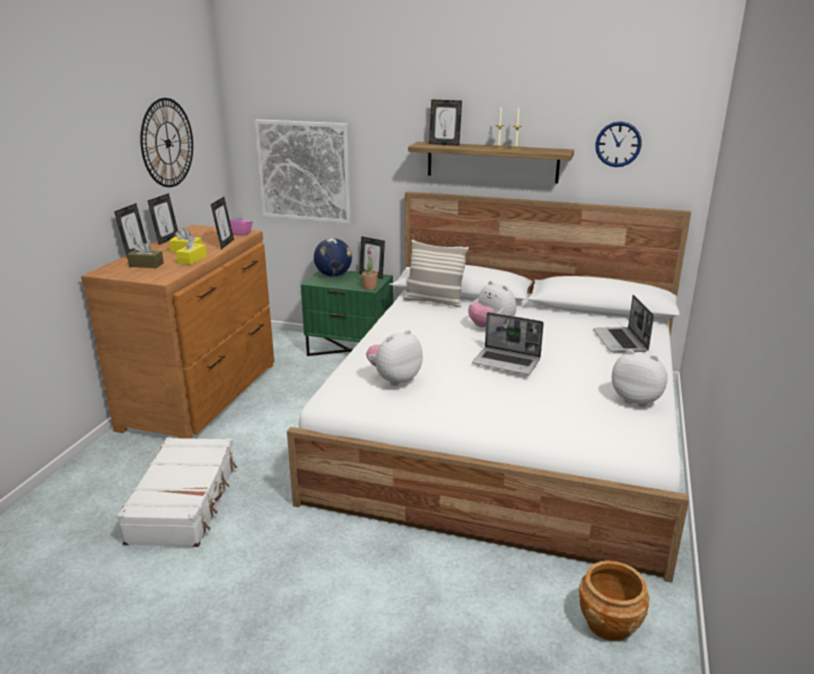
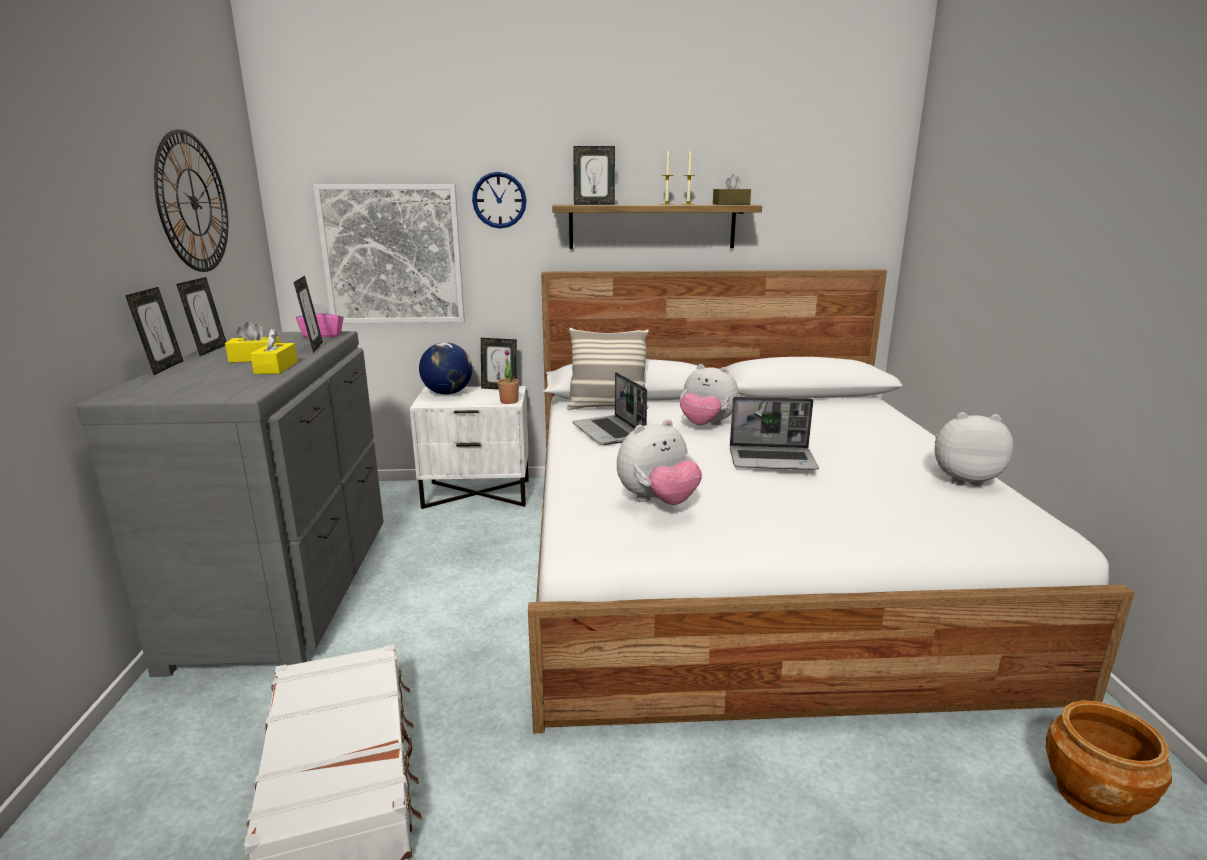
camera: 20 degrees left, 5 degrees down
(146, 265) = (197, 380): brown tissue box -> brown tissue box (731, 204)
(203, 396) = (291, 589): brown dresser -> grey dresser
(350, 350) = (477, 493): green nightstand -> white nightstand
(394, 379) = (657, 501): plush toy -> plush toy turned 150 degrees counterclockwise
(618, 144) = (802, 195): wall clock -> wall clock (499, 200)
(621, 341) = (865, 421): laptop -> laptop (610, 432)

